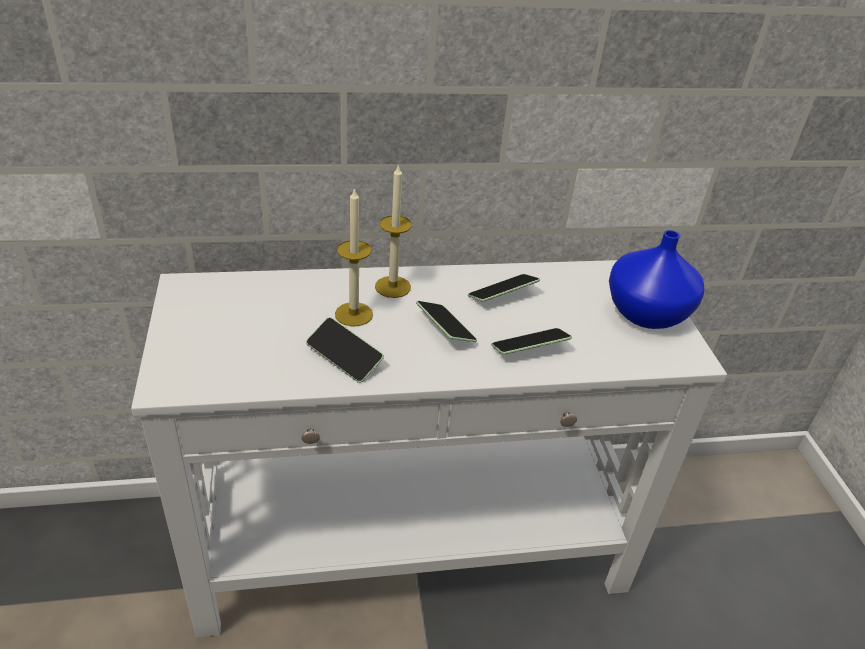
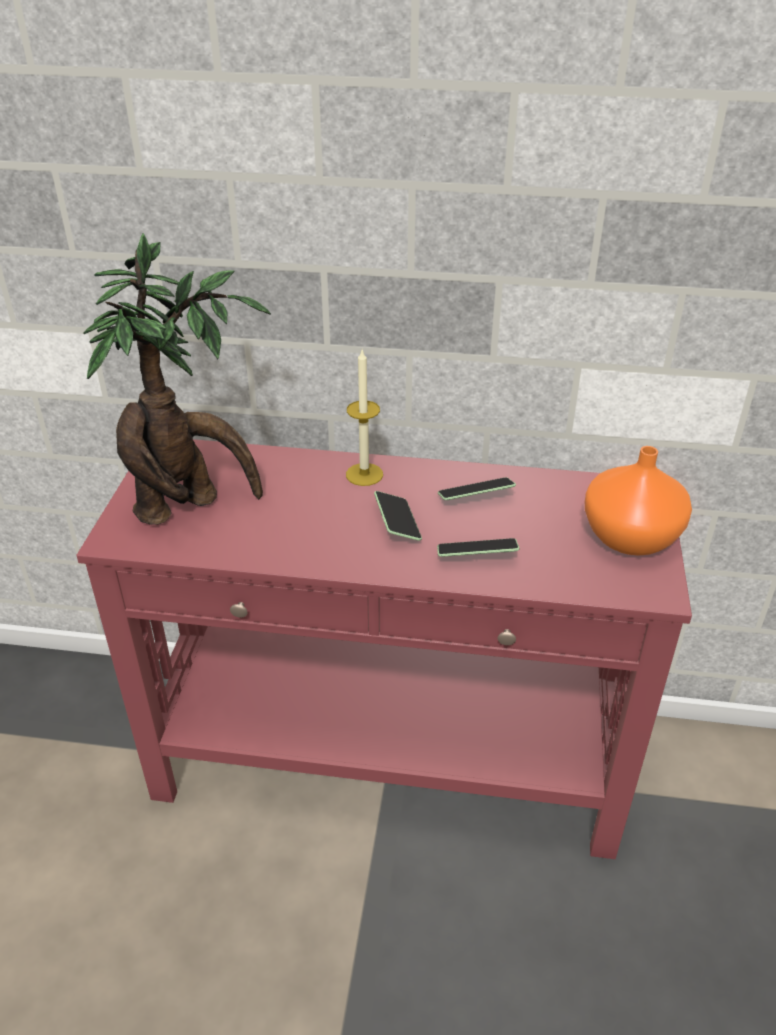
camera: 20 degrees right, 0 degrees up
(234, 338) = (190, 505): none -> potted plant
(344, 358) = (284, 538): phone -> none
(354, 314) = (312, 497): candle -> none
(414, 549) = (390, 762): white console table -> red console table
(646, 315) = (629, 538): blue vase -> orange vase

